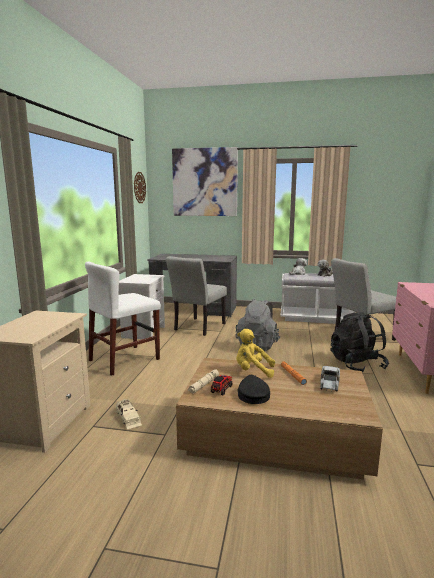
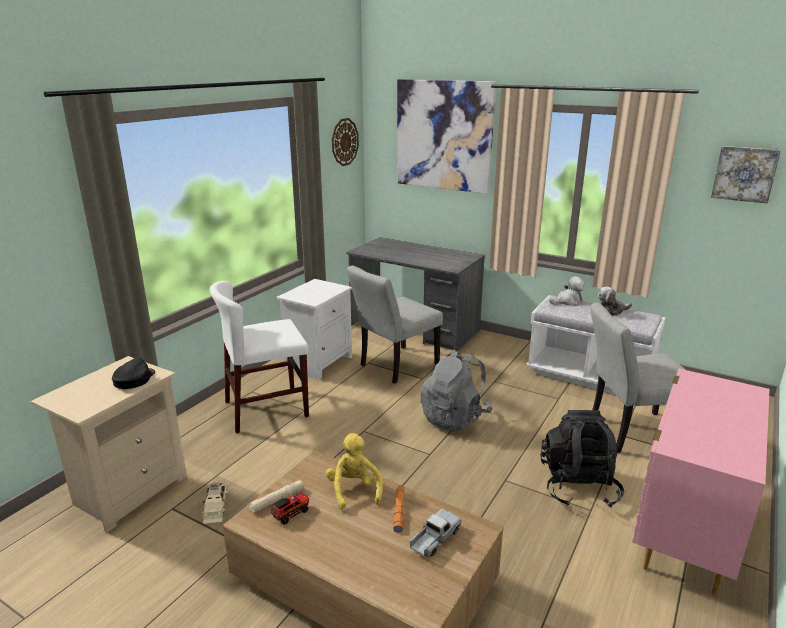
camera: 20 degrees right, 10 degrees up
(252, 394) = (320, 533): black cap -> black cap (133, 379)
(253, 371) = (354, 490): yellow plush toy -> yellow plush toy turned 45 degrees clockwise
(383, 190) = (744, 174): none -> picture

